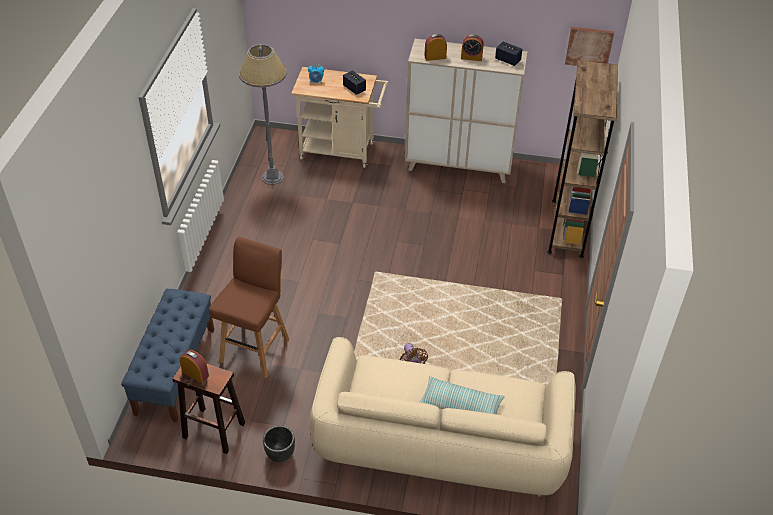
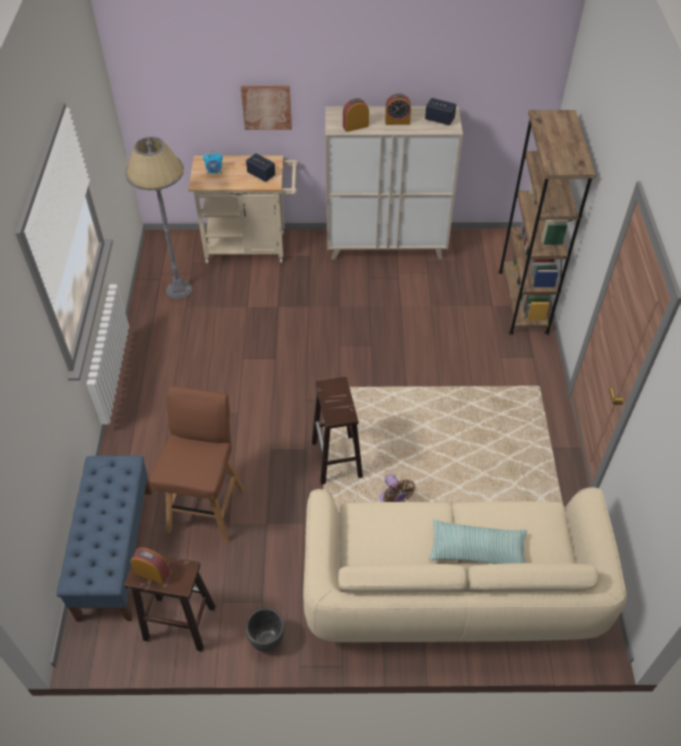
camera: 10 degrees left, 5 degrees up
(371, 330) = (337, 460): none -> brown stool
(589, 47) = (528, 92): picture -> picture (267, 107)

